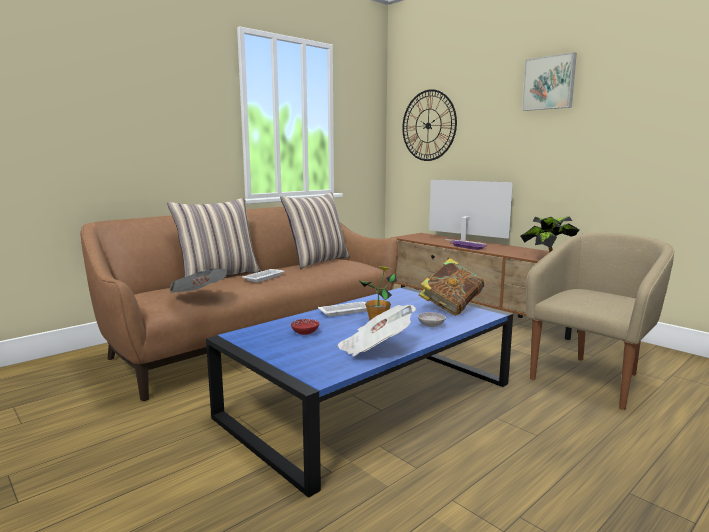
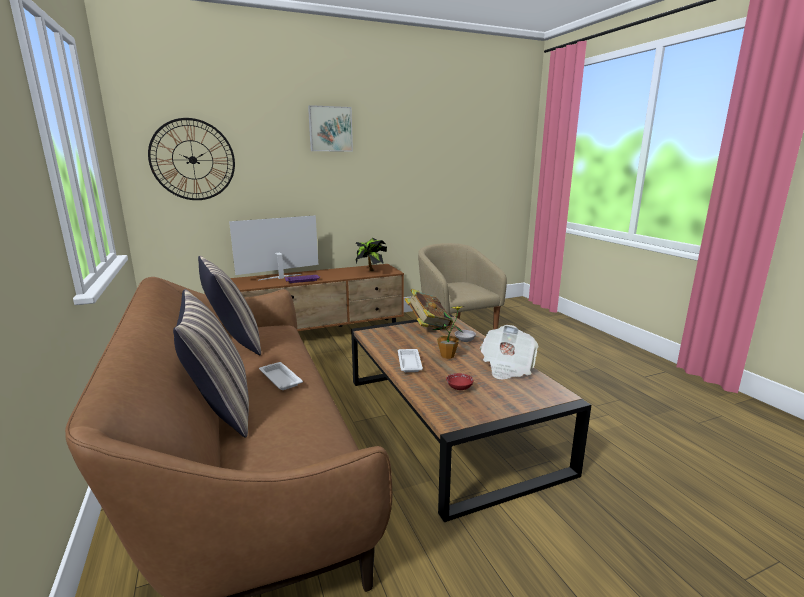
camera: 70 degrees left, 5 degrees up
(199, 296) = (328, 427): newspaper -> none
(370, 399) = (446, 421): blue coffee table -> brown coffee table

